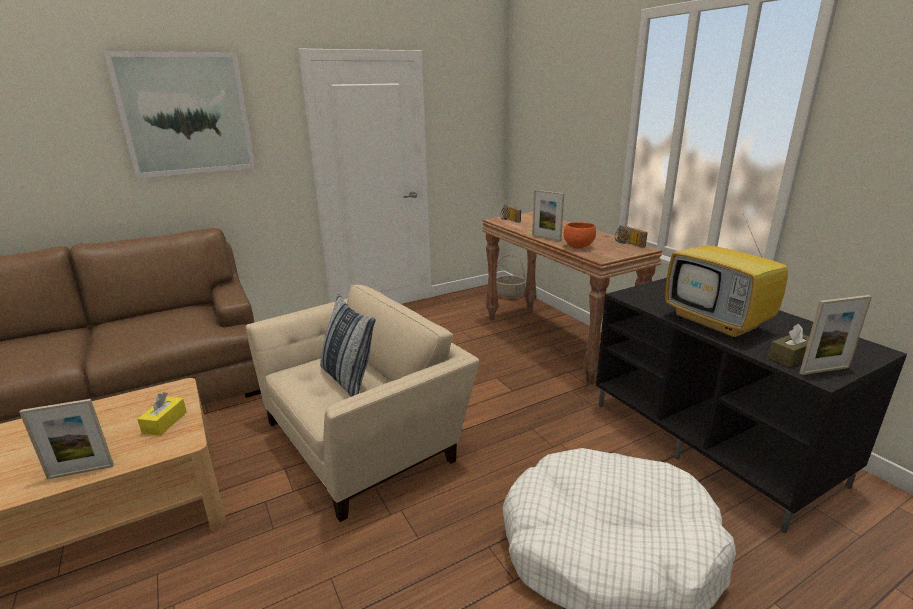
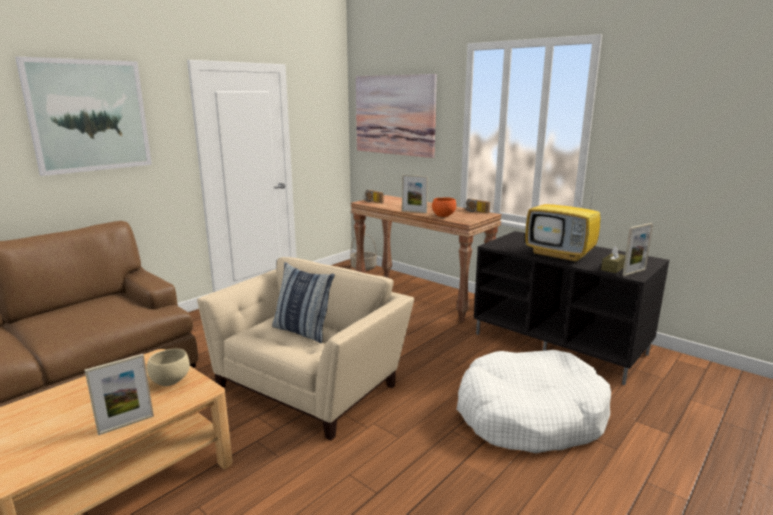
camera: 20 degrees left, 5 degrees down
(165, 422) = (170, 381): yellow tissue box -> beige bowl
(552, 111) = (394, 115): none -> picture

